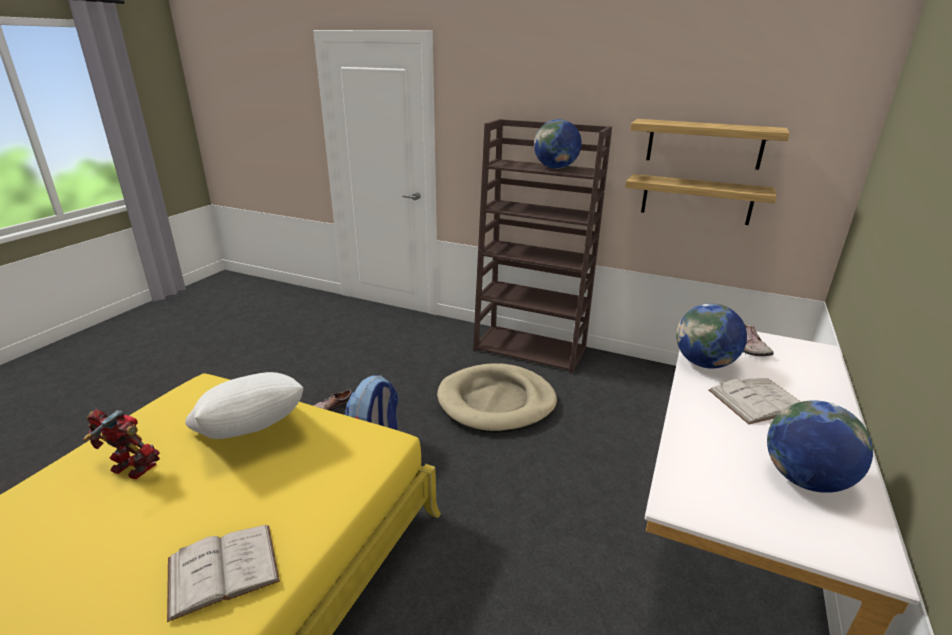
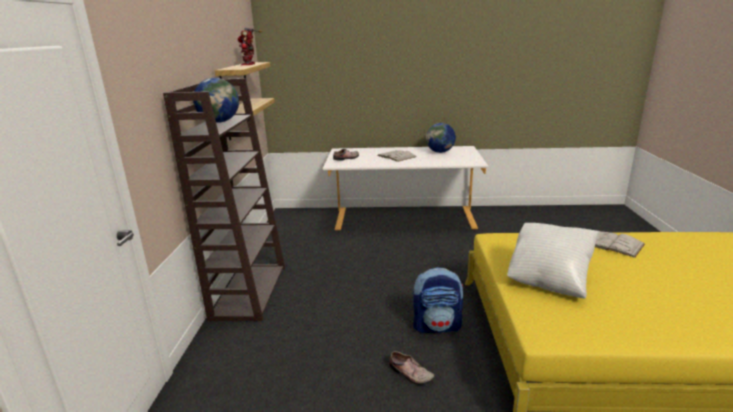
camera: 110 degrees left, 5 degrees down
(131, 470) = (636, 305): toy robot -> toy robot (249, 64)
(496, 402) = (342, 290): beige dog bed -> none
(704, 363) = (373, 163): globe -> none

